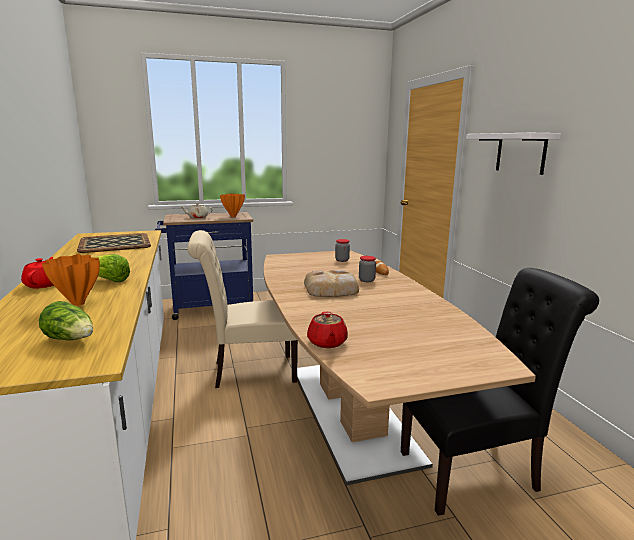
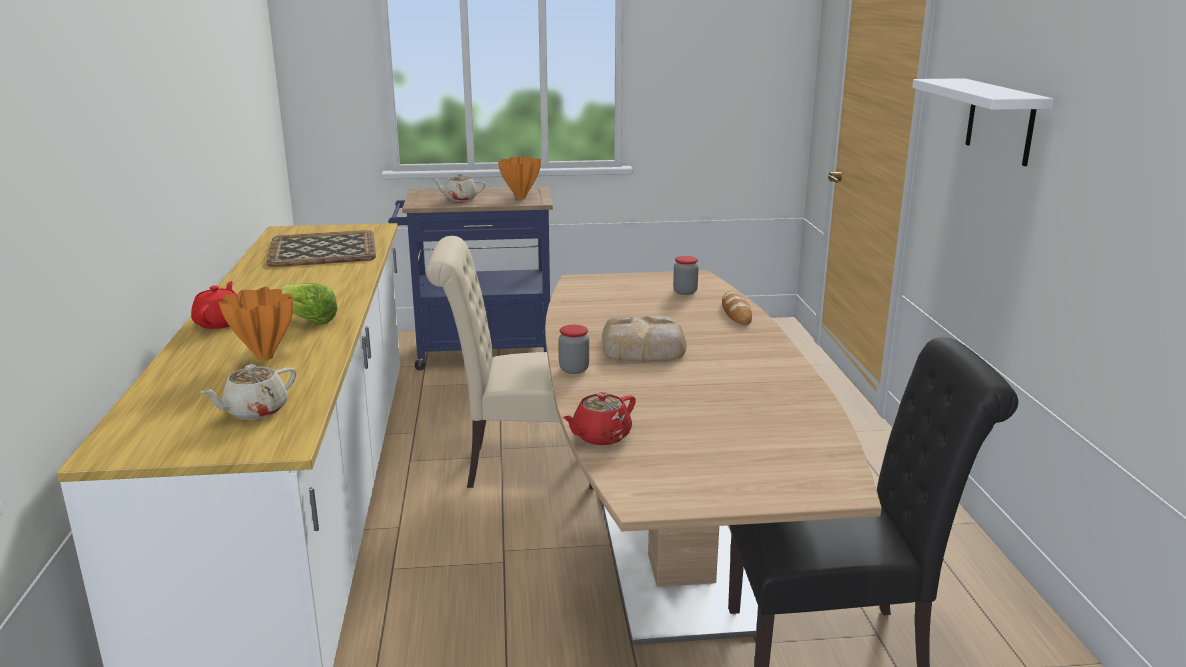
camera: 10 degrees right, 5 degrees up
(71, 339) = (255, 411): lettuce -> beige teapot
(327, 343) = (600, 436): red teapot -> red teapot turned 45 degrees clockwise
(366, 280) = (708, 334): jar -> jar (574, 369)

